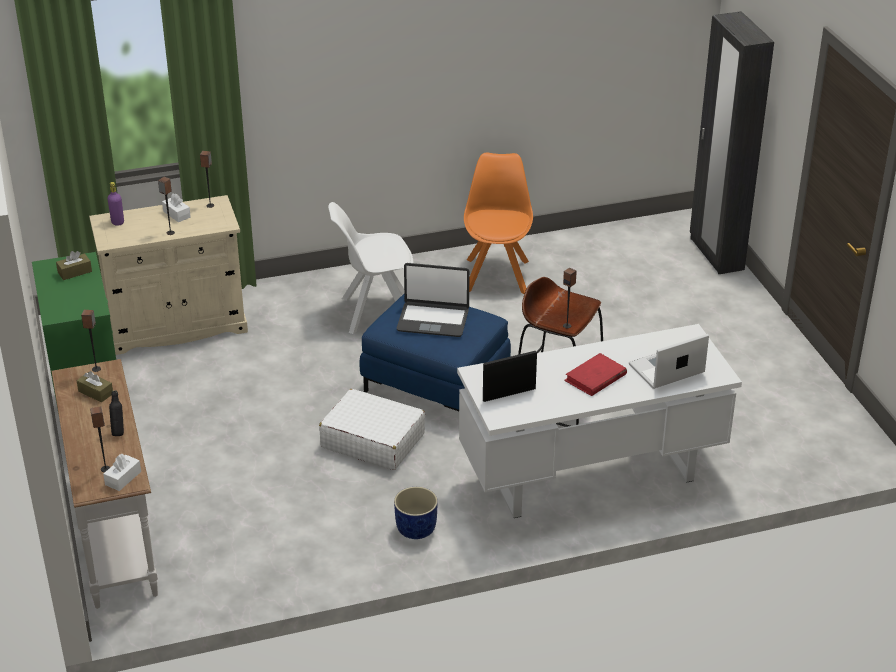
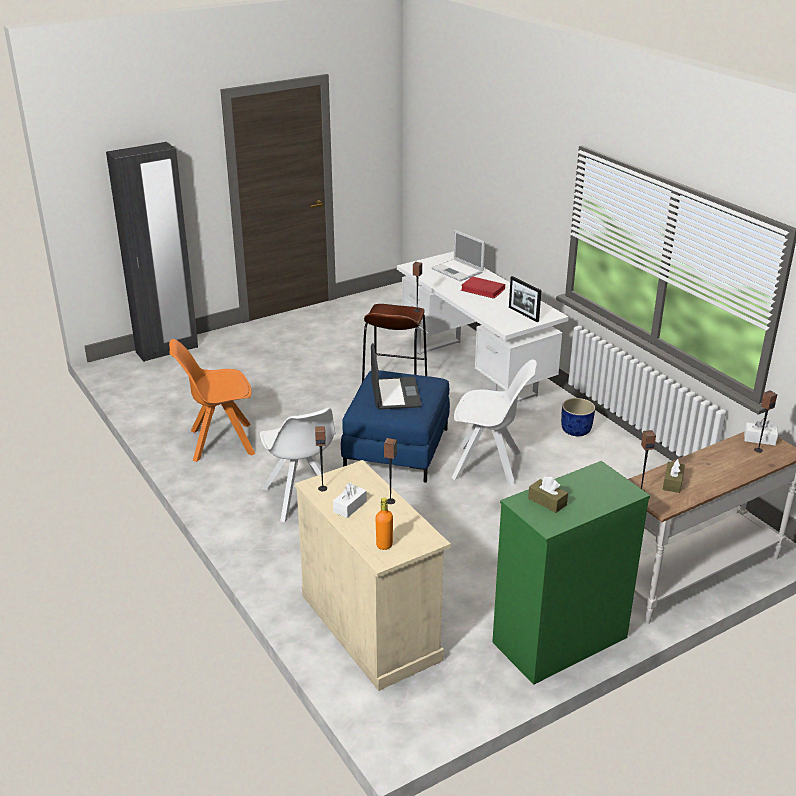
camera: 105 degrees left, 5 degrees down
(117, 222) = (384, 545): purple bottle -> orange bottle
(118, 432) = (710, 456): black bottle -> none
(372, 440) = (489, 466): white suitcase -> white chair

